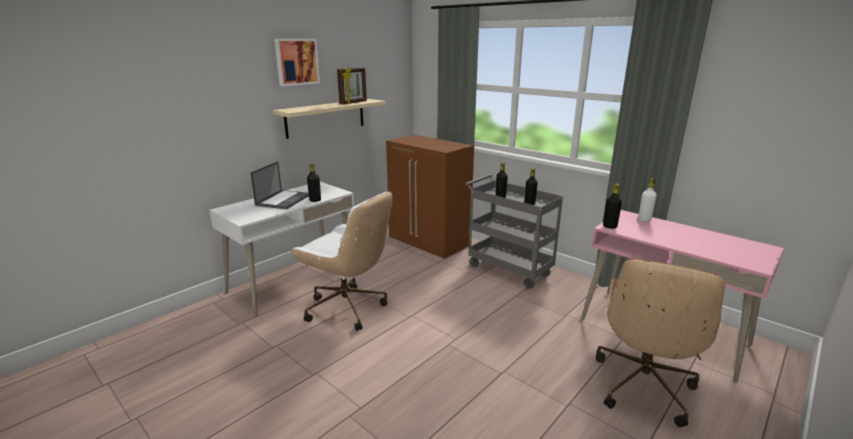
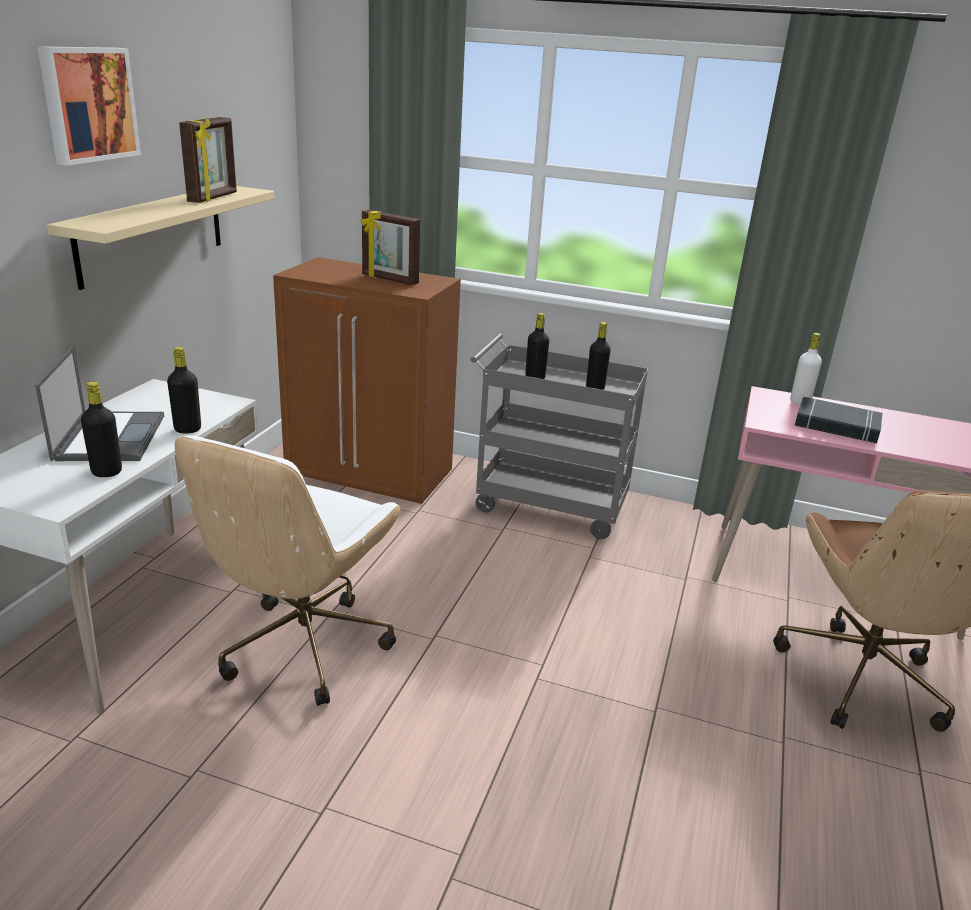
camera: 25 degrees left, 5 degrees up
(348, 310) = (303, 651): white office chair -> white office chair turned 105 degrees clockwise
(437, 144) = (389, 280): none -> picture frame
(609, 226) = (765, 421): black bottle -> black bottle (107, 472)
(656, 233) = (836, 426): none -> black book

